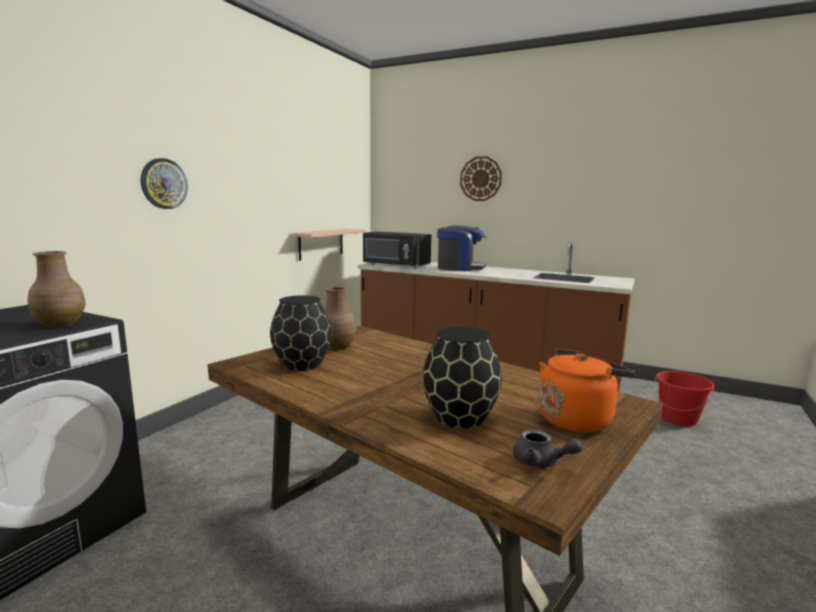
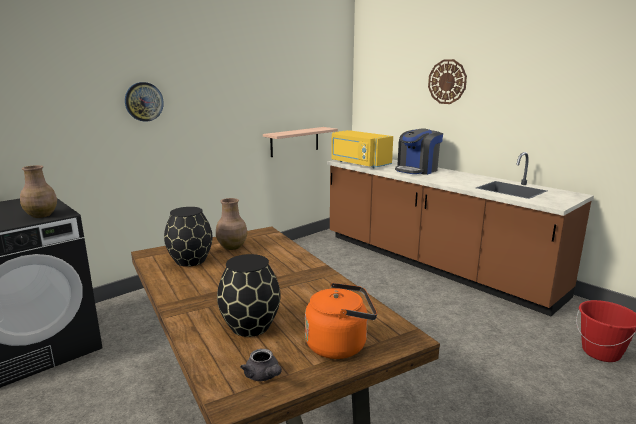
camera: 20 degrees right, 5 degrees up
(395, 265) = (359, 164): black microwave -> yellow microwave
(459, 268) = (417, 170): coffee machine -> coffee machine turned 105 degrees clockwise

